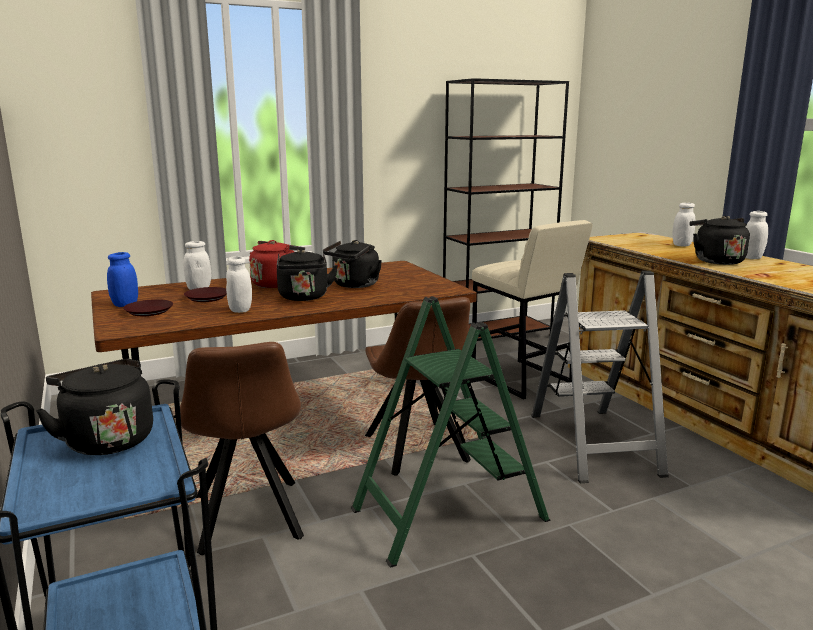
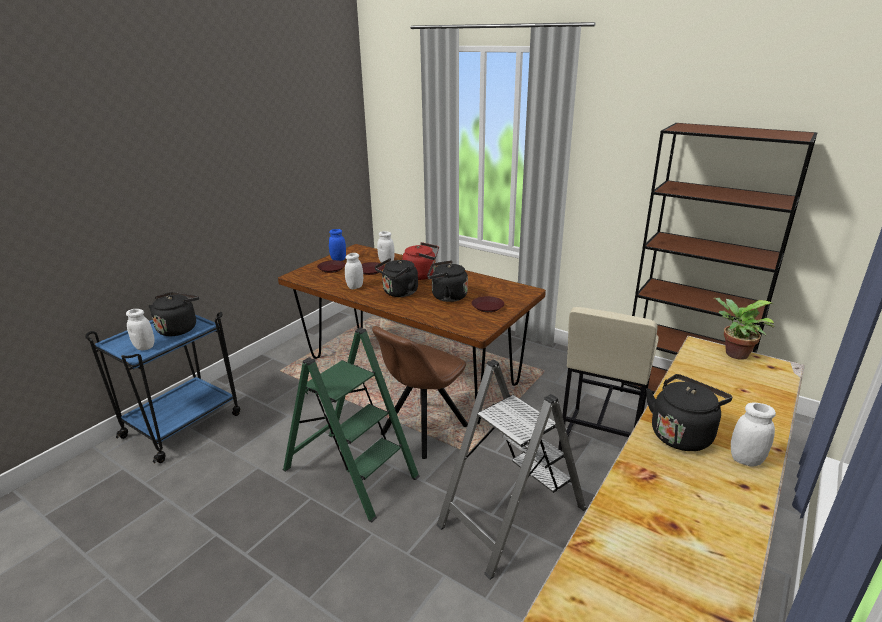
camera: 60 degrees right, 10 degrees up
(249, 516) = (303, 403): brown chair -> none
(406, 279) = (487, 307): none -> brown plate
(617, 236) = (733, 354): none -> potted plant
(681, 245) = (749, 400): white jar -> white jar (145, 347)

